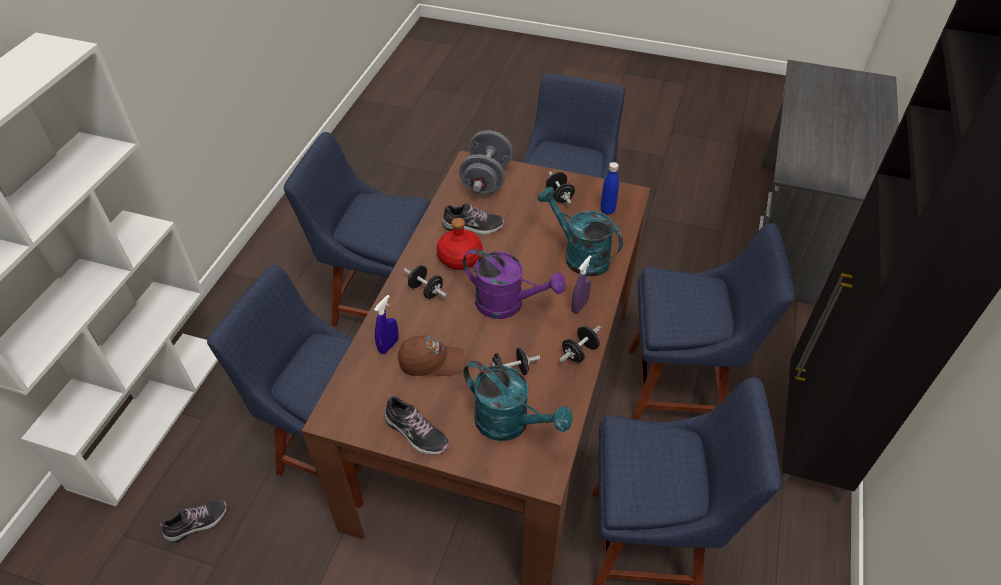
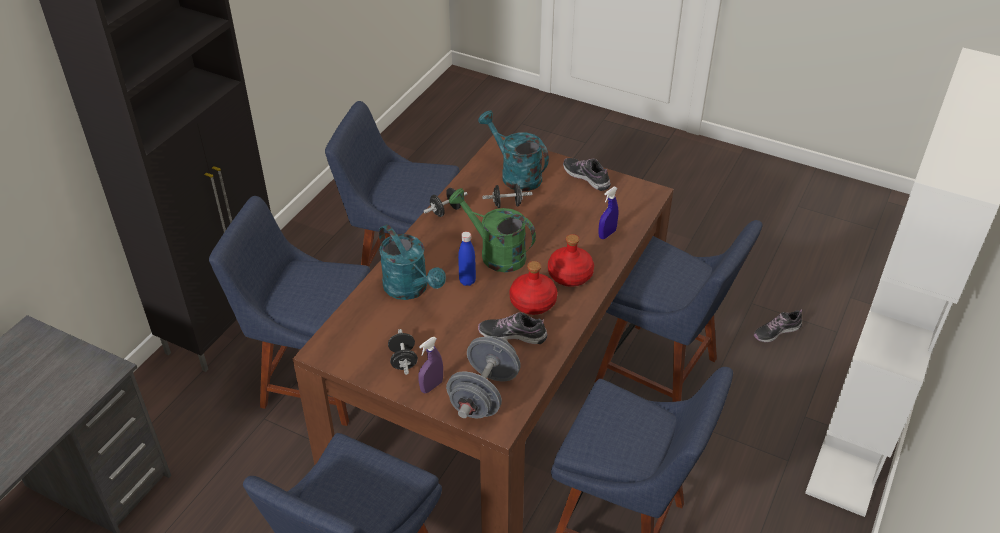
camera: 170 degrees left, 5 degrees down
(426, 290) = (570, 275): black dumbbell -> red bottle
(431, 362) = (571, 218): brown cap -> none
(508, 304) = (495, 253): purple watering can -> green watering can
(579, 306) = (430, 245): purple spray bottle -> purple spray bottle (431, 386)
(607, 210) = (357, 335): blue bottle -> blue bottle (467, 281)

